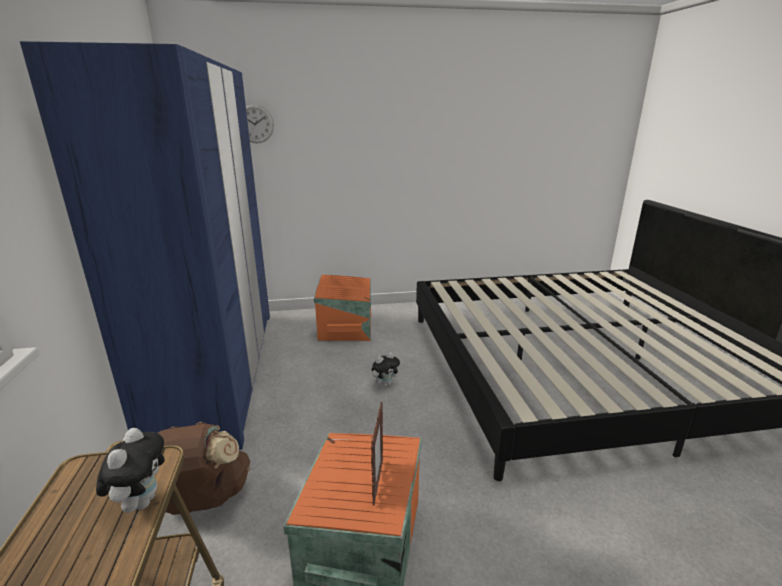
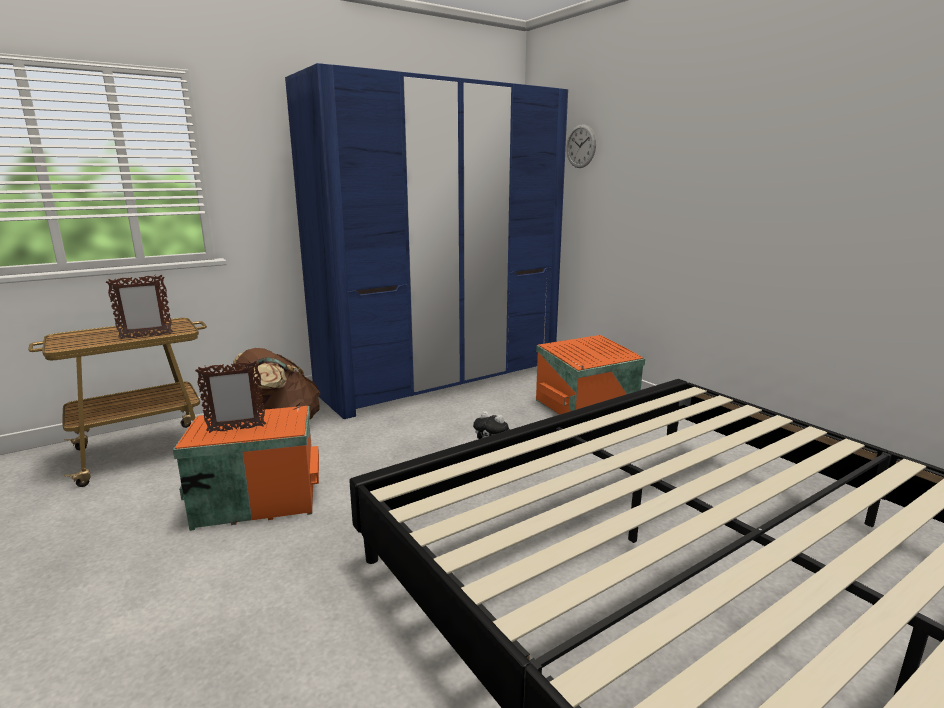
camera: 65 degrees right, 5 degrees down
(141, 501) = (146, 336): plush toy -> picture frame

